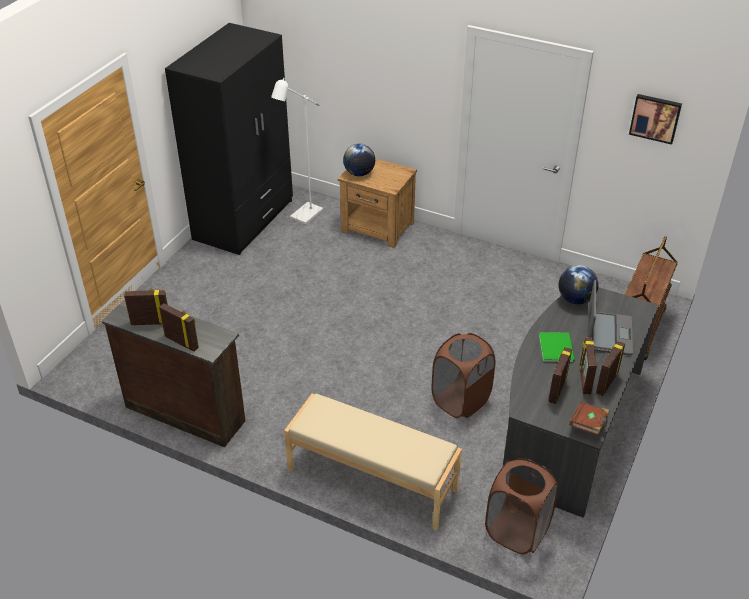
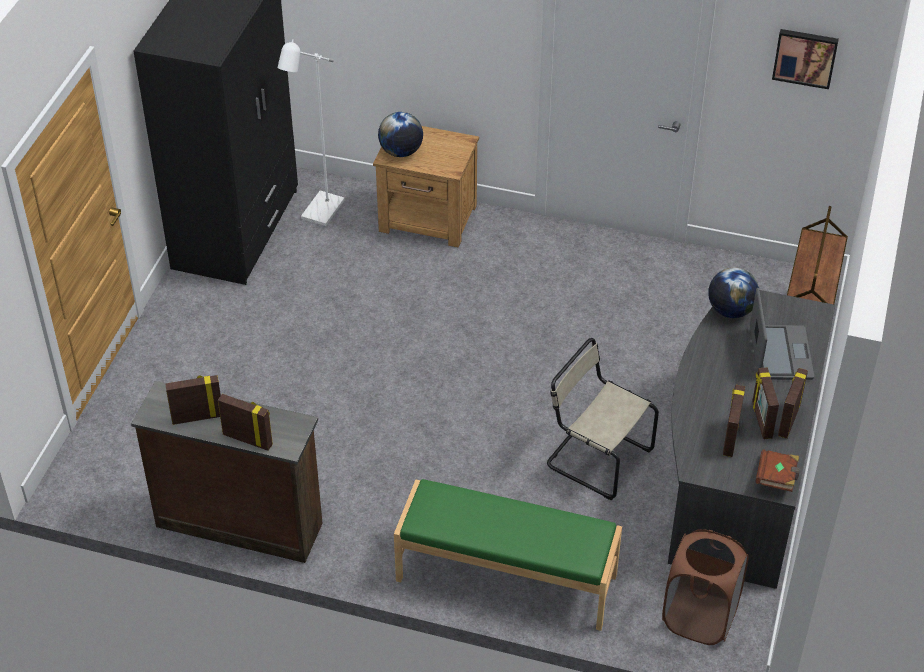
camera: 10 degrees left, 5 degrees up
(371, 480) = (506, 578): beige bench -> green bench
(460, 400) = (595, 457): brown laundry basket -> beige chair
(557, 347) = (720, 380): green book -> none

